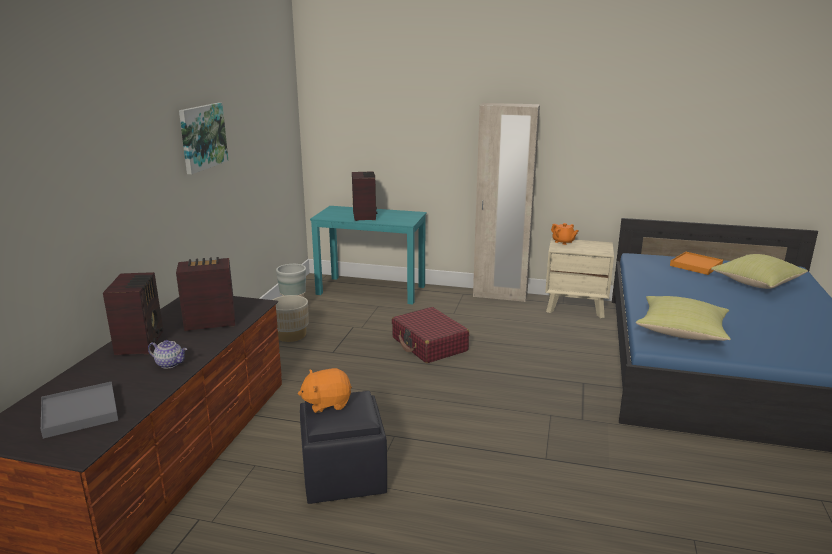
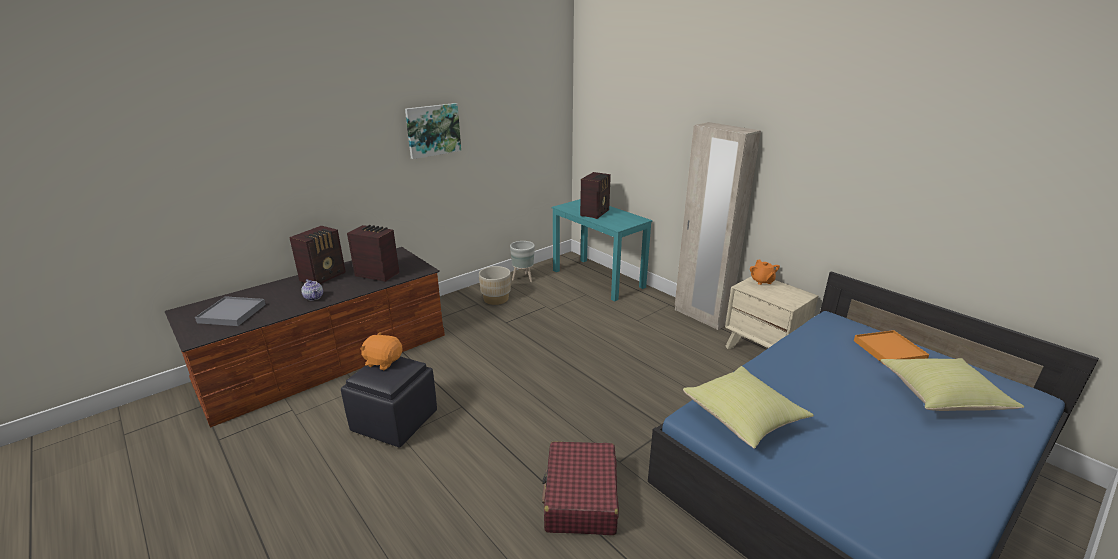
camera: 35 degrees right, 5 degrees up
(429, 345) = (582, 341): red suitcase -> red suitcase (580, 497)

